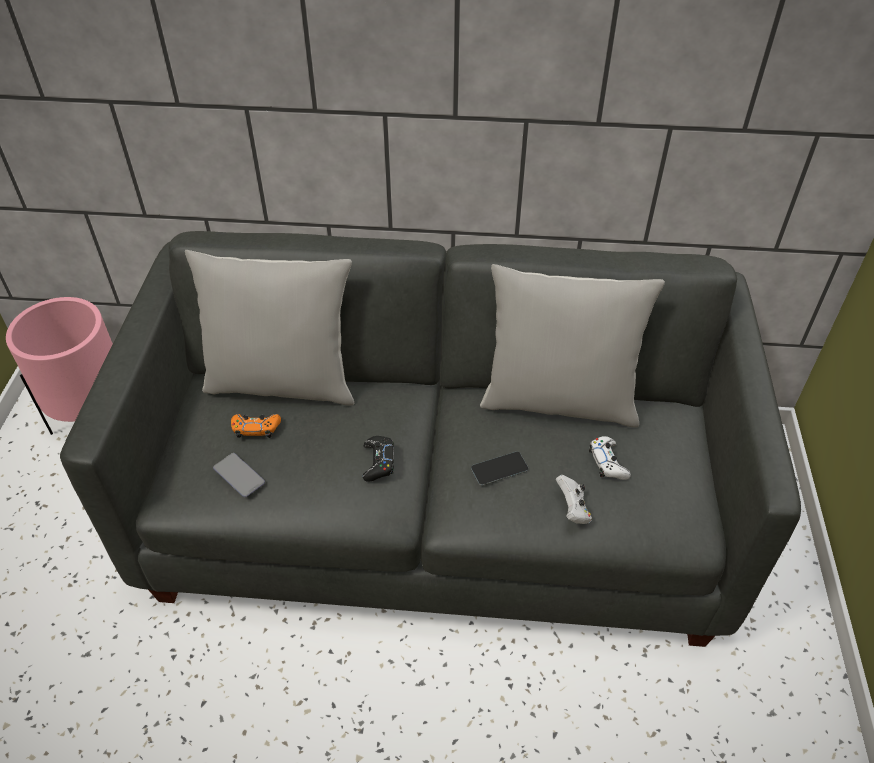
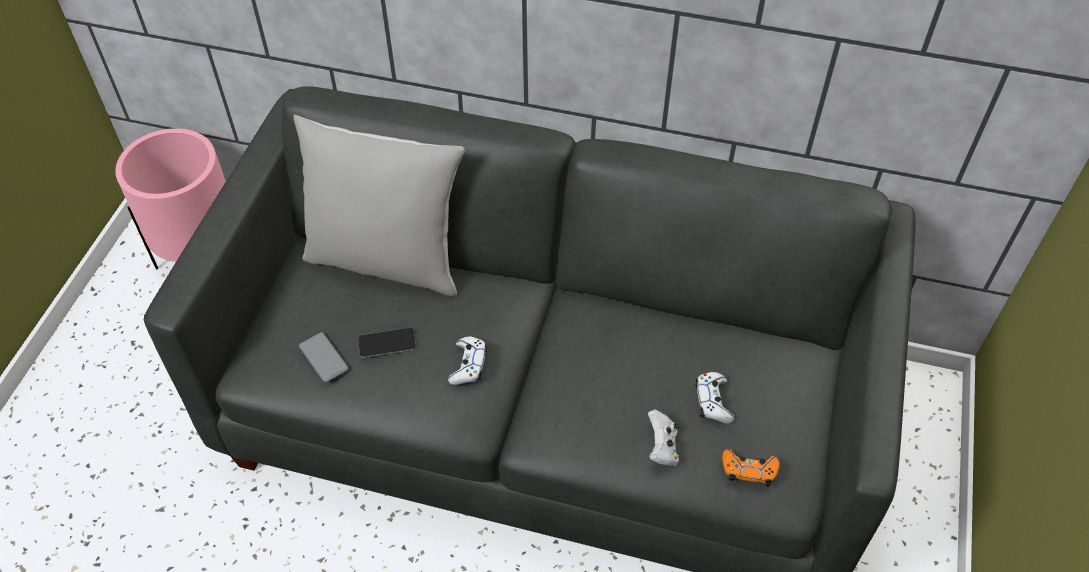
camera: 10 degrees right, 5 degrees up
(256, 428) = (350, 308): orange game controller -> orange game controller (749, 470)
(378, 462) = (468, 365): black game controller -> white game controller
(499, 469) = (594, 391): phone -> phone (387, 343)
(559, 401) = (678, 322): grey pillow -> none

